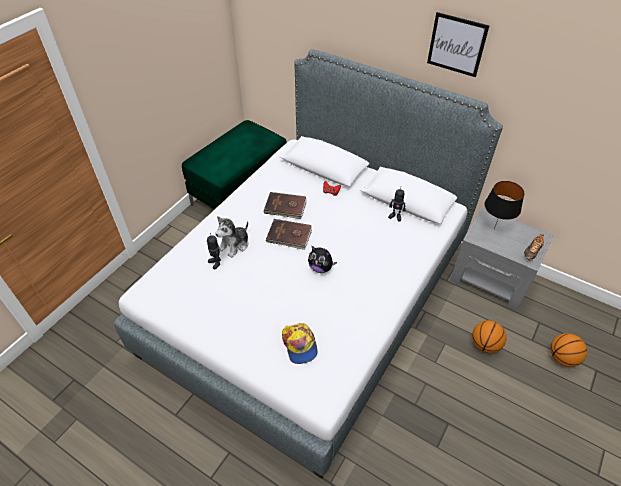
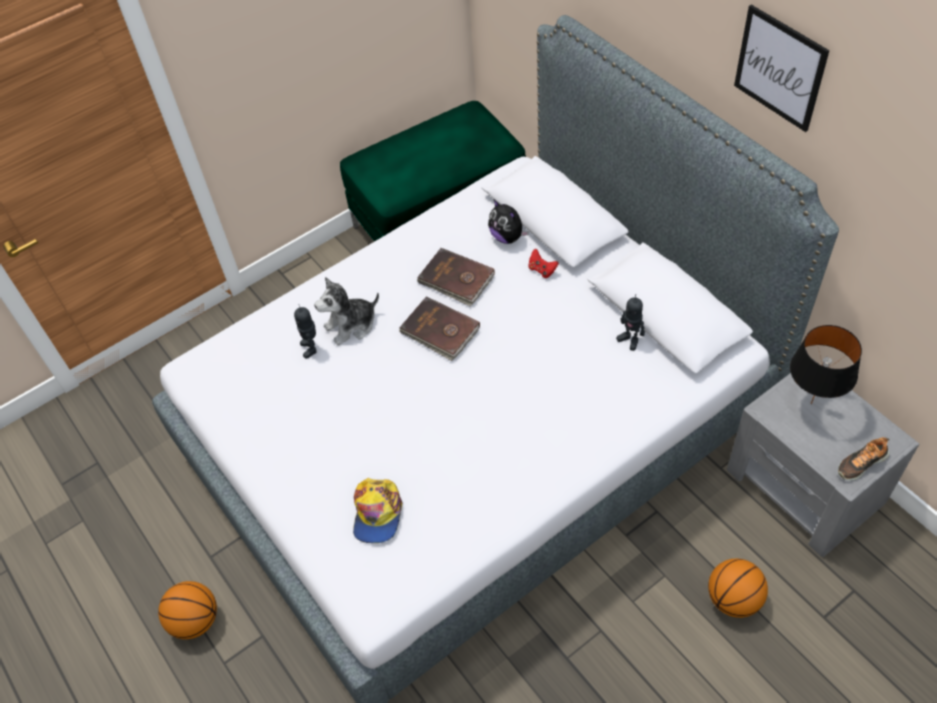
camera: 25 degrees right, 5 degrees up
(321, 268) = (464, 398): plush toy -> plush toy (507, 237)
(562, 358) = (864, 665): basketball -> basketball (195, 621)

